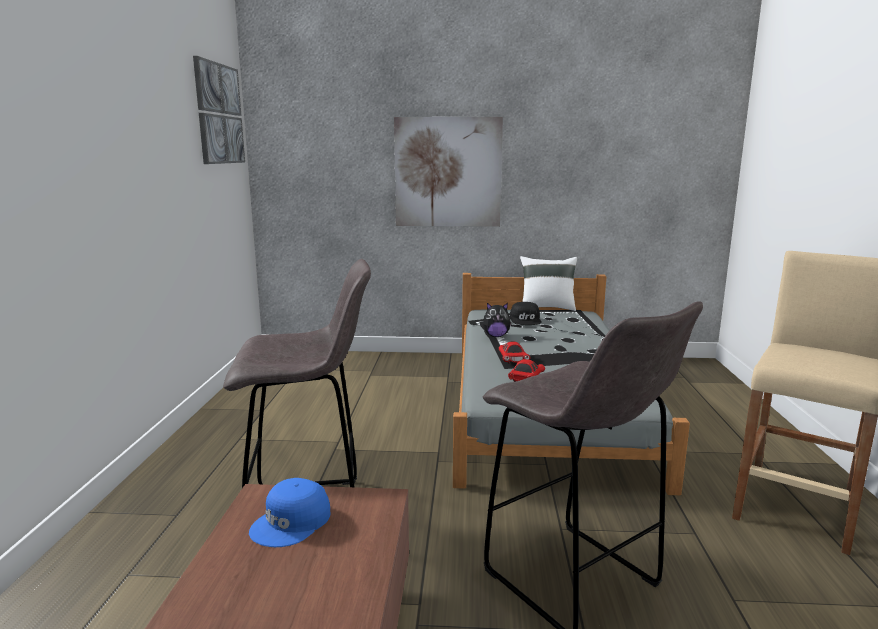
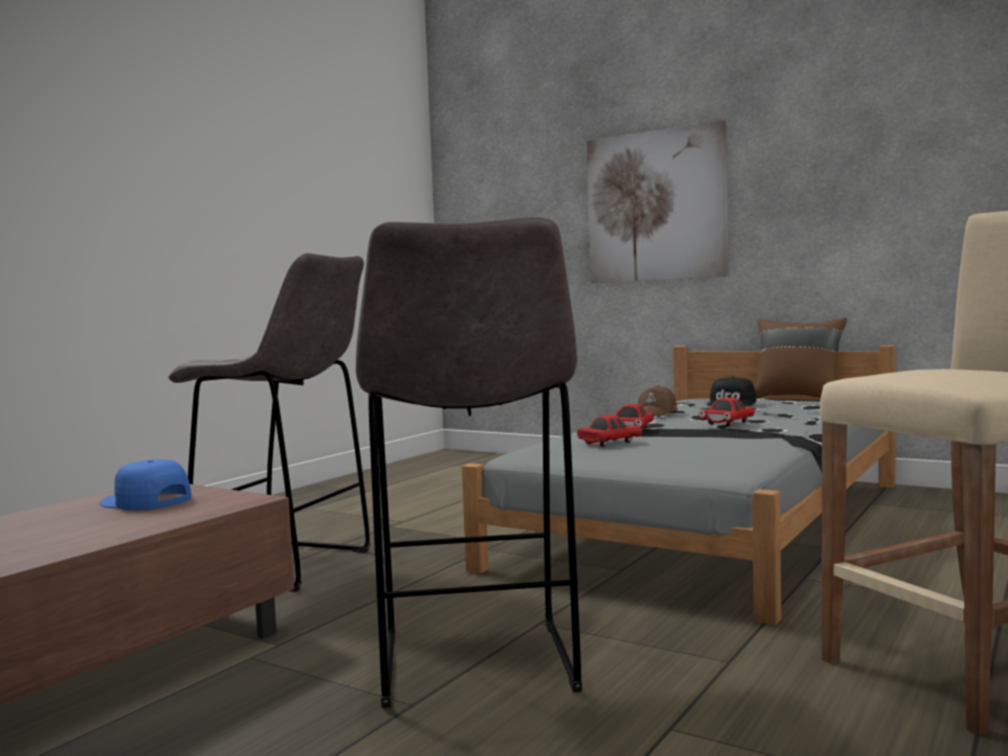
camera: 30 degrees right, 10 degrees down
(219, 114) = (382, 156): picture -> none
(292, 522) = (145, 501): blue cap -> blue cap turned 60 degrees clockwise
(496, 336) = (657, 413): plush toy -> brown cap
(547, 308) = (797, 398): white pillow -> brown pillow
(562, 347) = (727, 423): none -> red toy car

